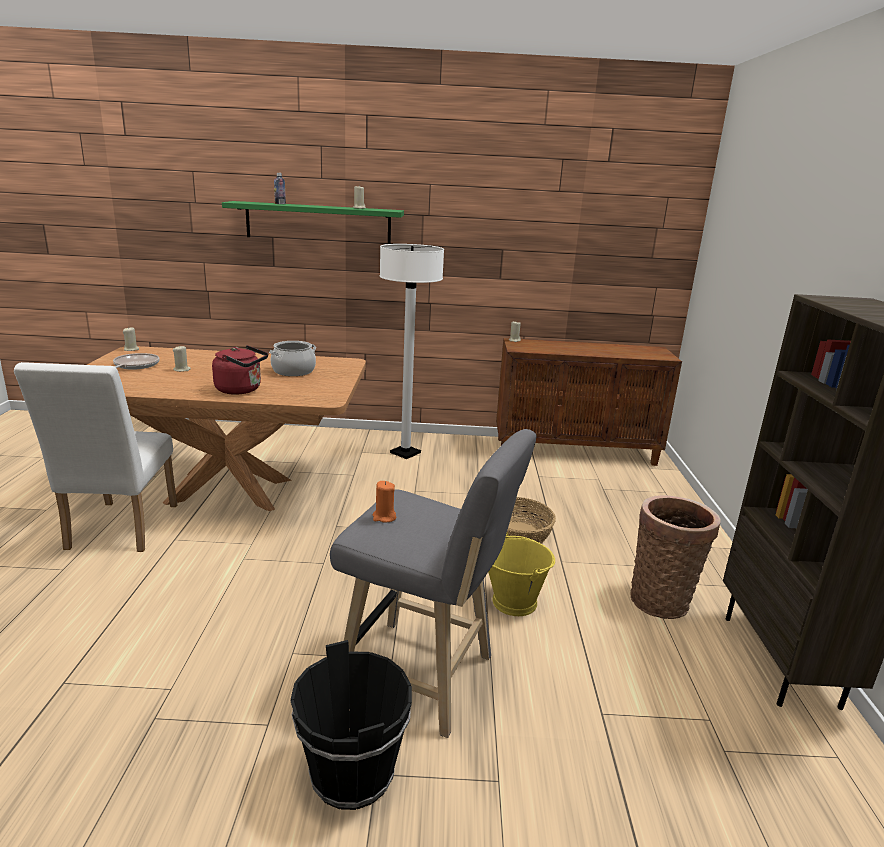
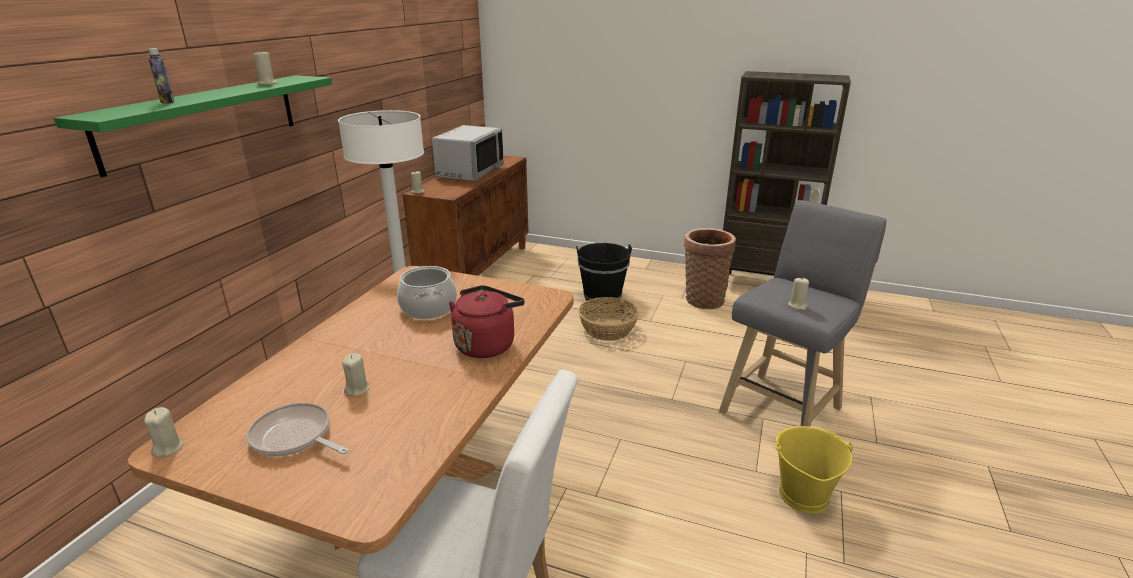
camera: 70 degrees left, 5 degrees up
(351, 773) = (879, 453): black bucket -> black bucket (602, 297)
(384, 517) = (797, 305): orange candle -> beige candle
(514, 601) = (697, 351): yellow bucket -> yellow bucket (802, 495)
(593, 348) = (469, 172): none -> grey microwave

